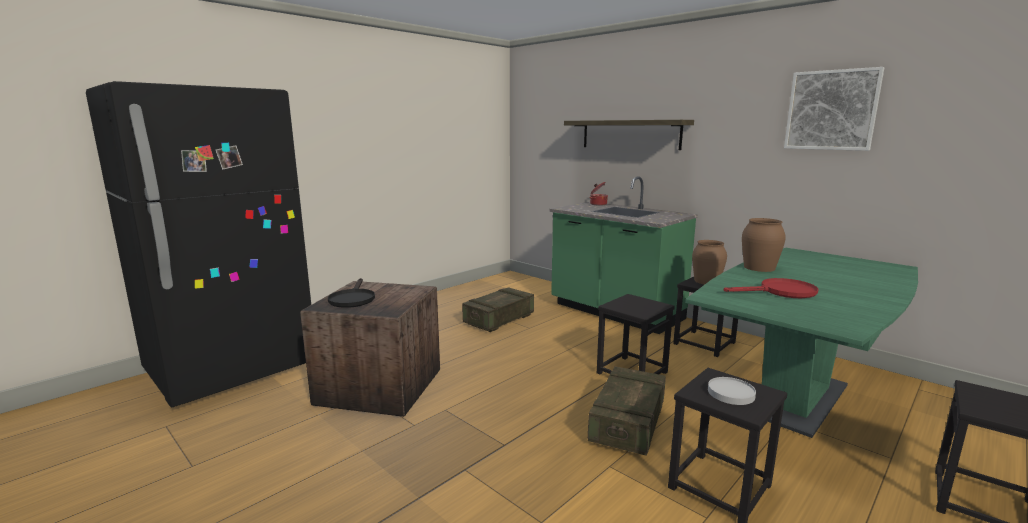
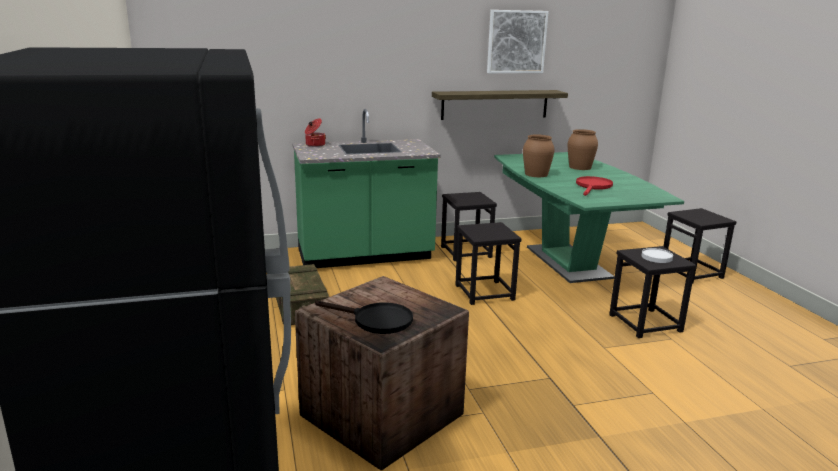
camera: 60 degrees left, 5 degrees up
(628, 424) = (557, 322): crate -> none
(630, 134) = (336, 63): shelf -> shelf (495, 104)
(707, 281) = (463, 197): brown vase -> brown vase (580, 167)

